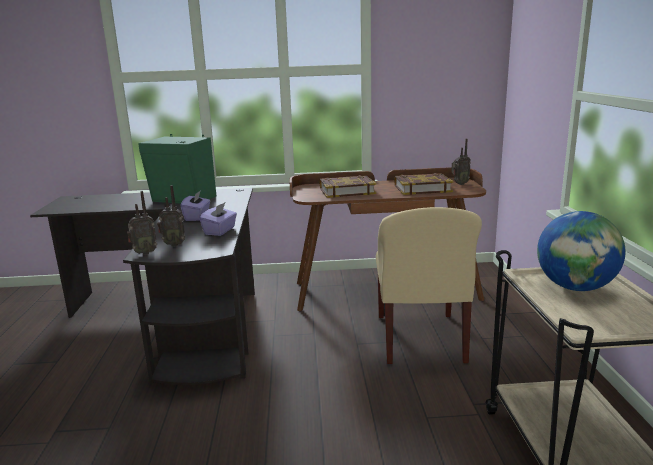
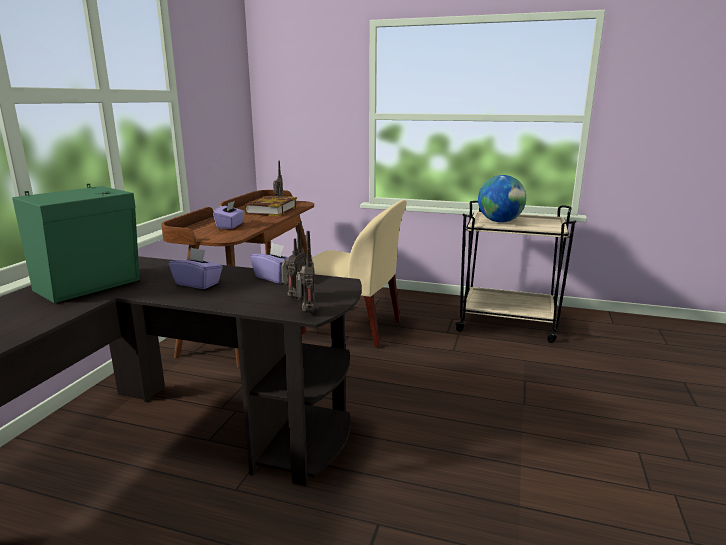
camera: 70 degrees left, 0 degrees up
(346, 191) = (230, 226): book -> purple tissue box

